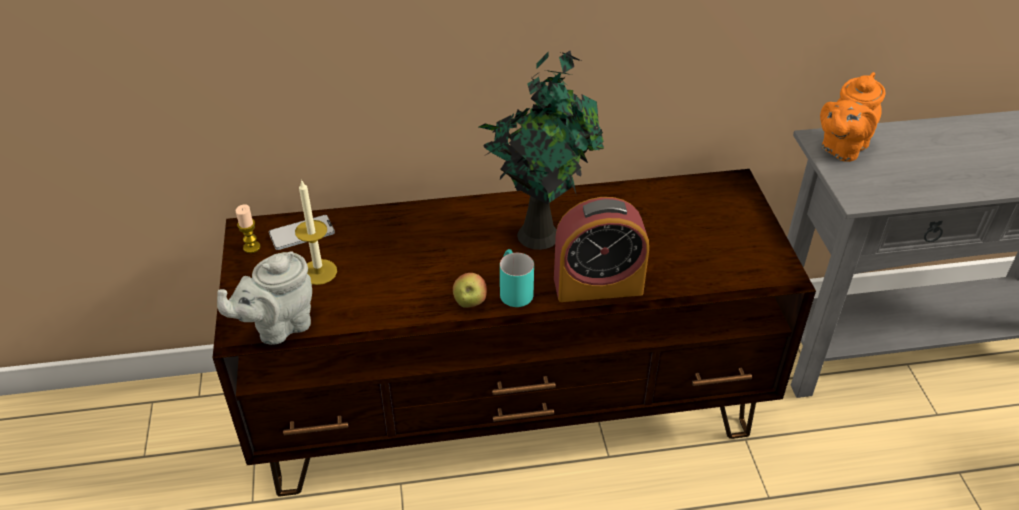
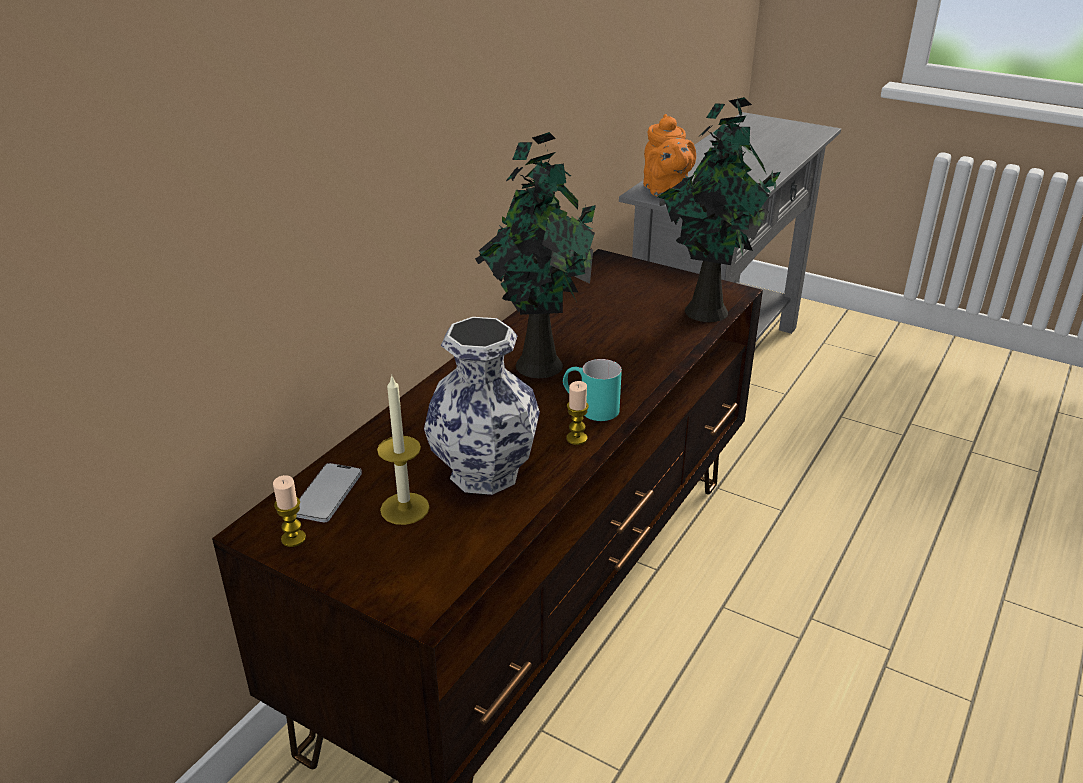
camera: 50 degrees left, 10 degrees down
(278, 326) = (450, 573): grey teapot -> none
(387, 284) = (486, 474): none -> vase
(470, 302) = (576, 438): apple -> candle
(598, 285) = (641, 367): alarm clock -> none
(732, 275) = (706, 309): none -> potted plant

